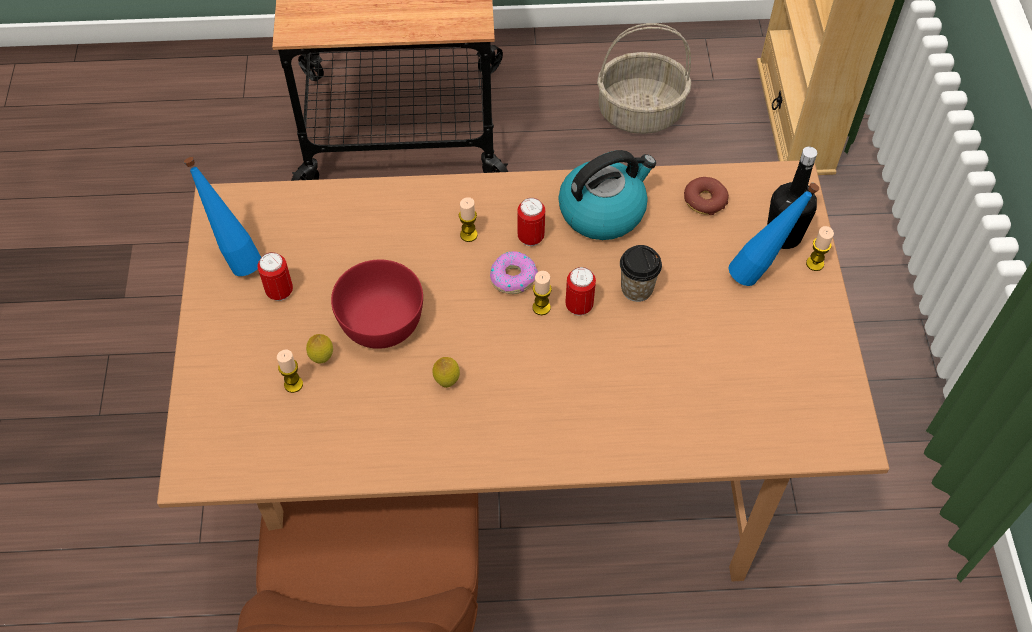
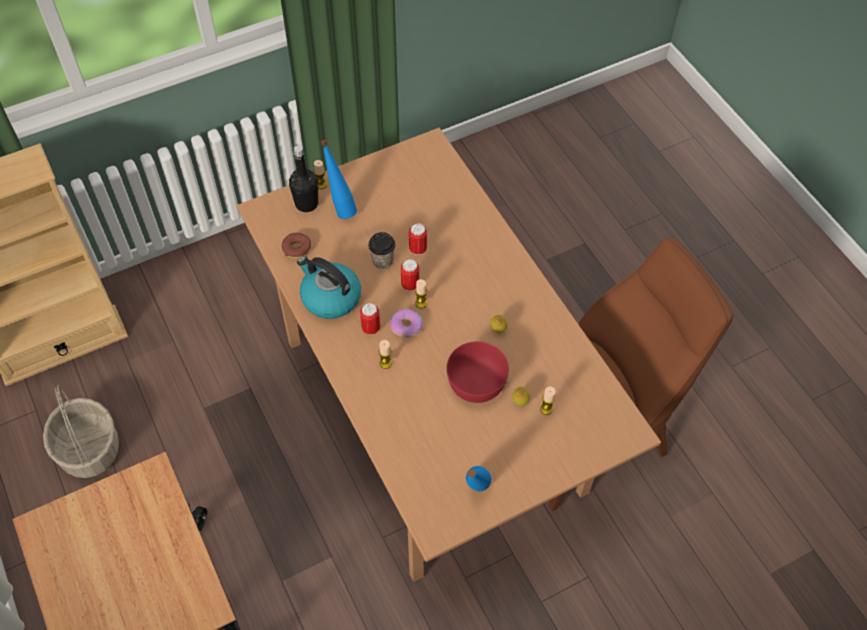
camera: 115 degrees left, 0 degrees up
(279, 291) = (486, 452): can -> can (418, 249)

